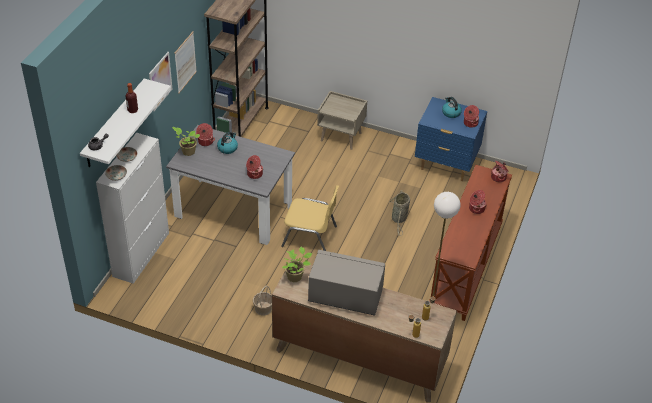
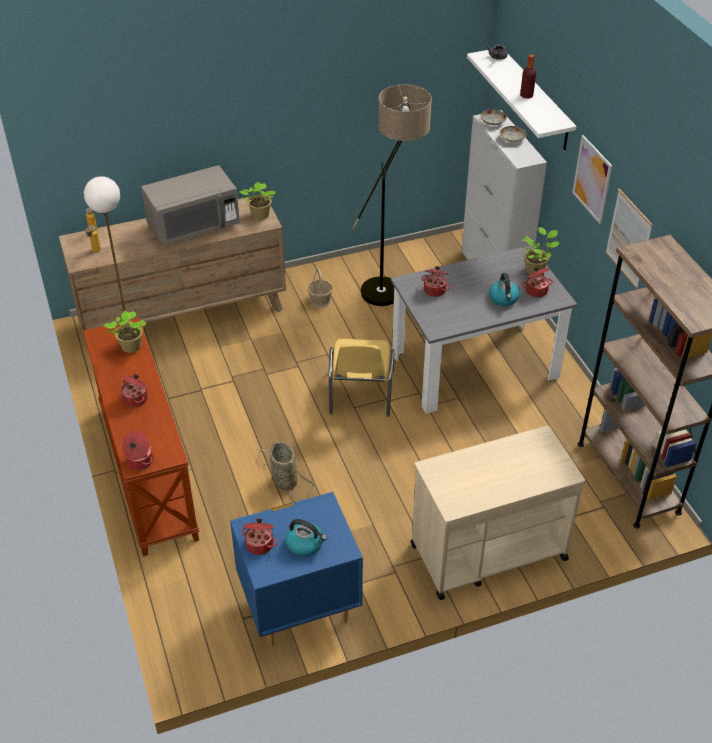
camera: 140 degrees right, 0 degrees up
(207, 290) = (391, 284): none -> floor lamp
(310, 236) = (360, 393): yellow chair -> yellow chair turned 60 degrees counterclockwise
(341, 137) = (487, 552): beige nightstand -> beige cart
(456, 240) = (130, 347): none -> potted plant

